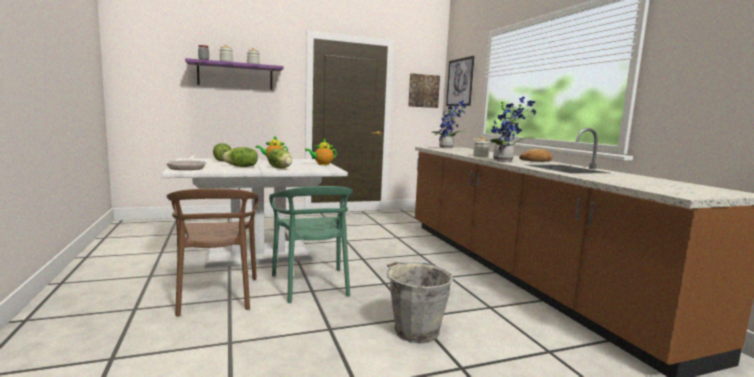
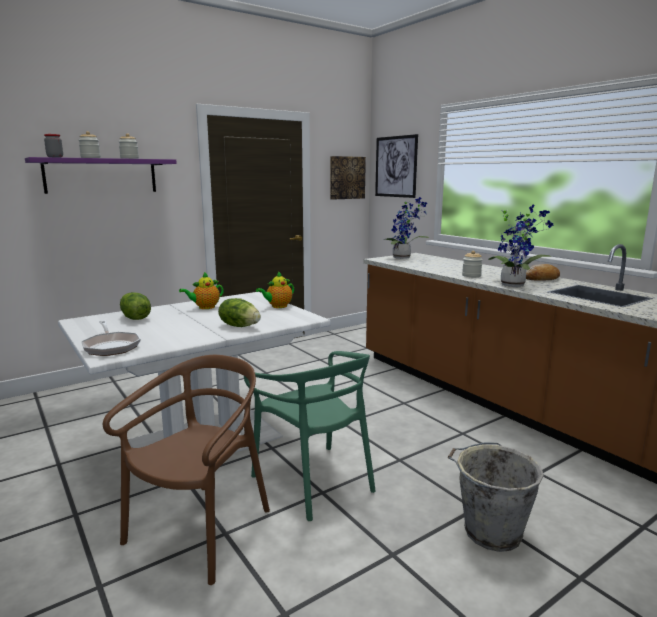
camera: 15 degrees left, 5 degrees up
(216, 295) = (201, 530): brown chair -> brown chair turned 120 degrees counterclockwise
(241, 167) = (183, 331): lettuce -> none

